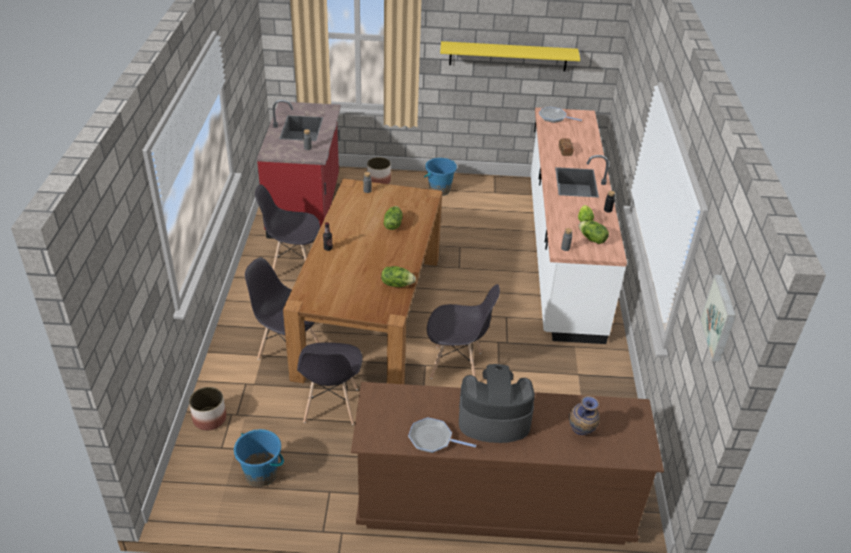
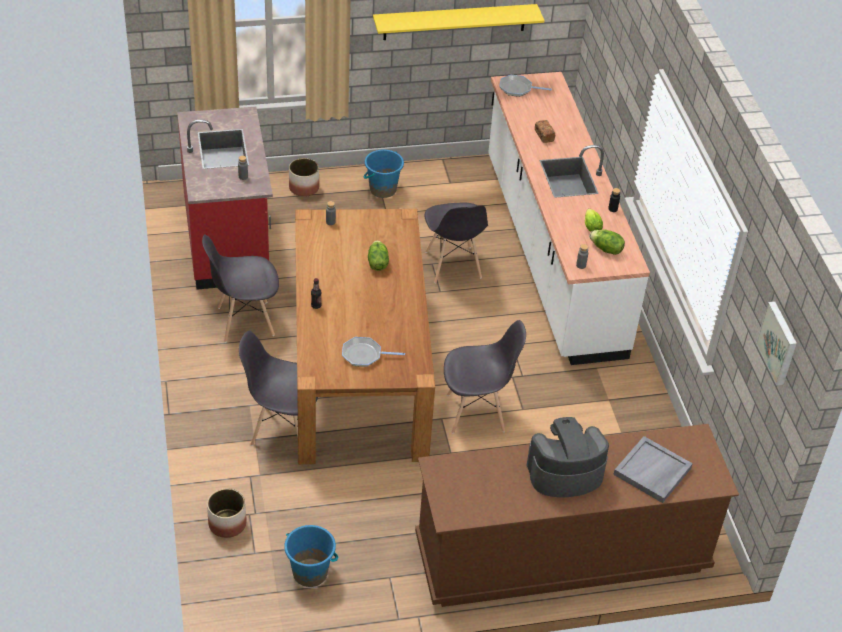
camera: 15 degrees left, 5 degrees up
(331, 406) = (355, 484): grey chair -> grey chair (453, 265)
(397, 284) = (409, 337): lettuce -> none
(433, 439) = (512, 504): frying pan -> frying pan (364, 355)
(581, 434) = (652, 472): vase -> grey tray

